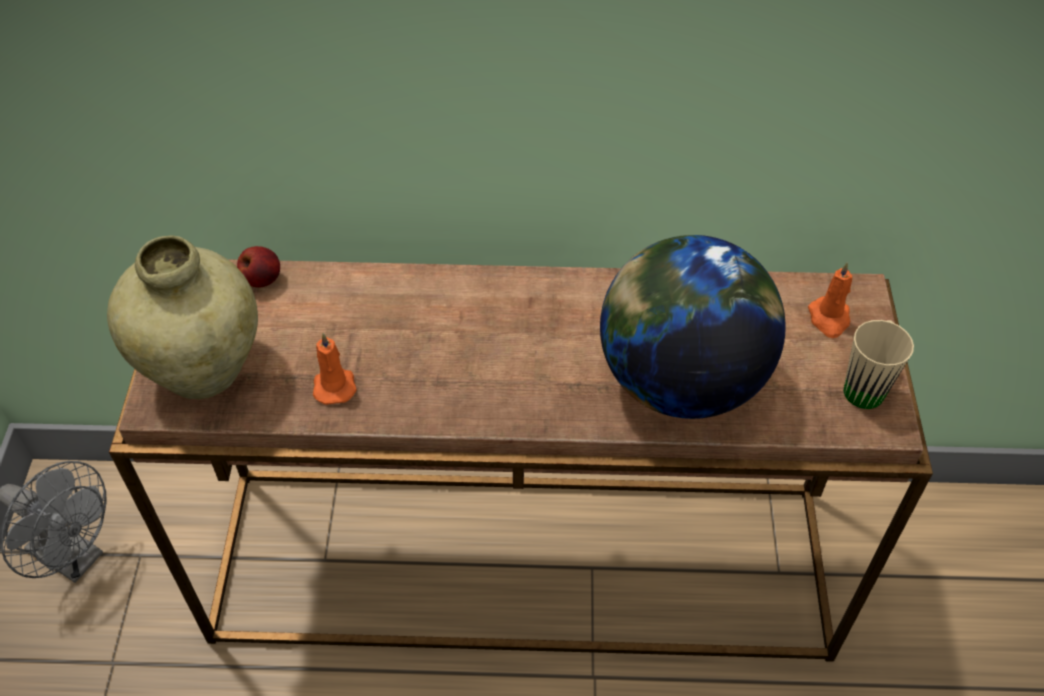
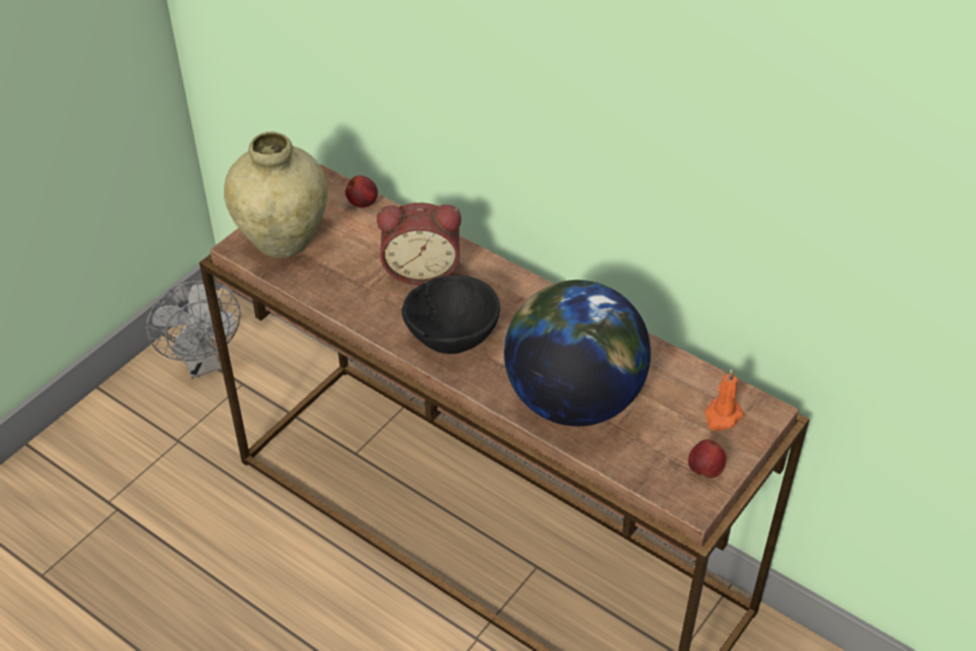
camera: 35 degrees right, 5 degrees down
(334, 385) = (350, 287): orange candle -> none
(395, 322) = (421, 269): none -> alarm clock
(497, 382) = (451, 337): none -> black bowl
(866, 384) = (705, 471): beige mug -> apple

